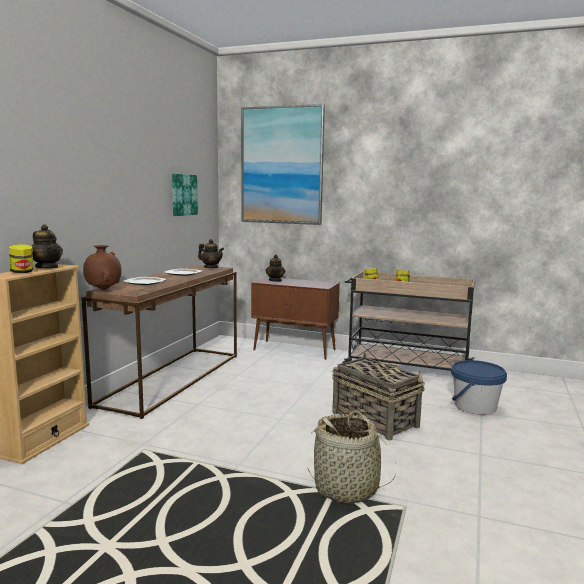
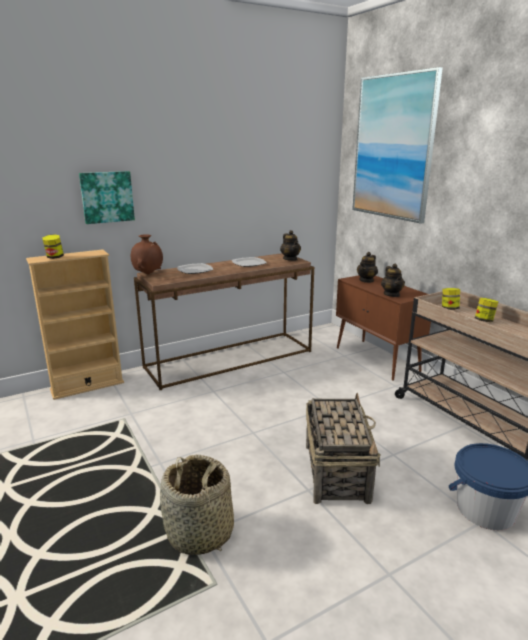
camera: 40 degrees right, 10 degrees up
(47, 267) = (83, 253): teapot -> teapot (391, 294)
(183, 194) = (278, 181): picture -> picture (107, 197)

